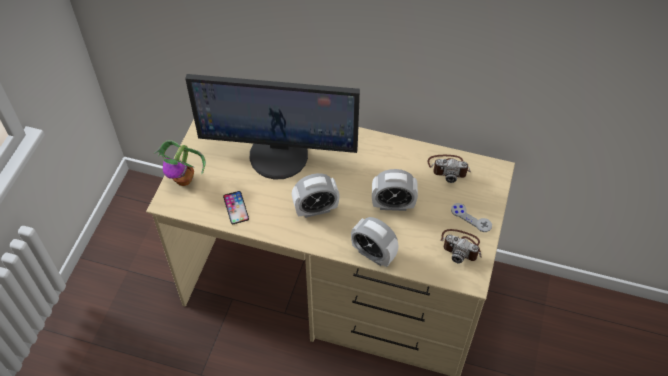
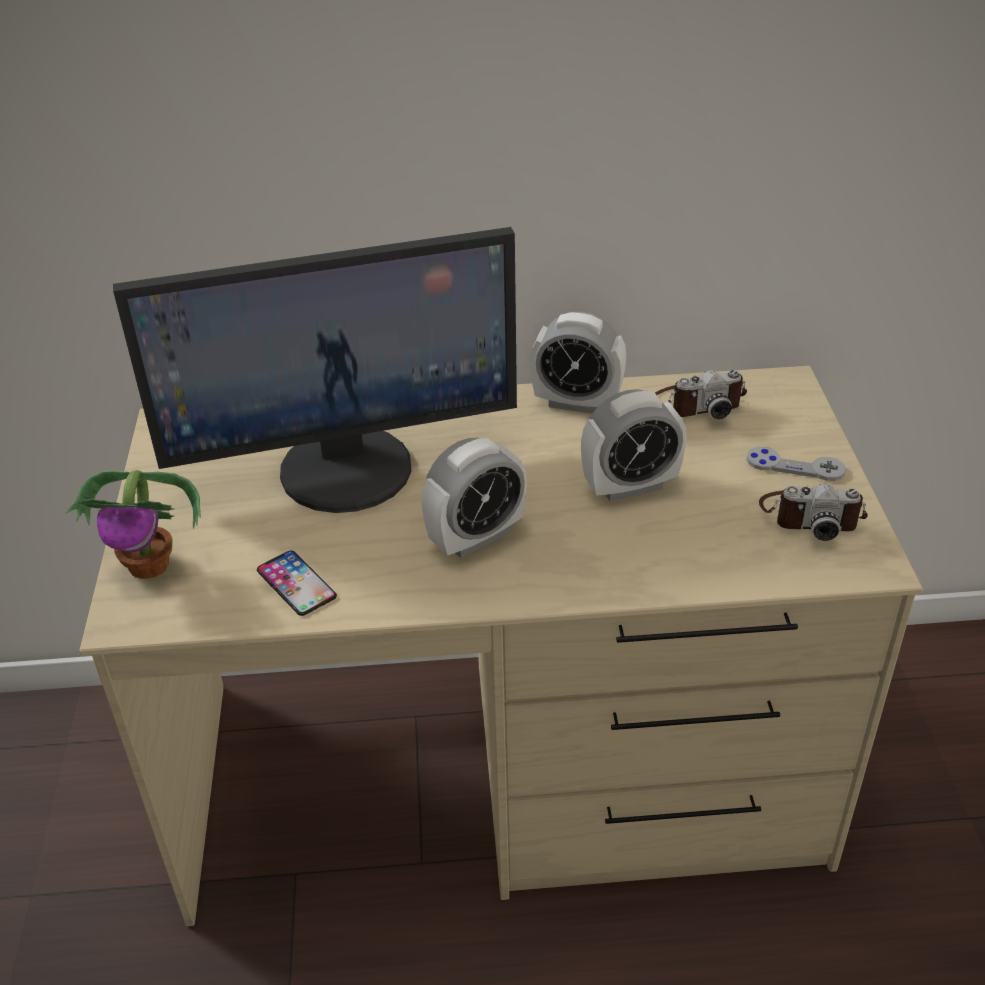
camera: 20 degrees left, 15 degrees down
(373, 254) = (645, 580): alarm clock -> alarm clock (577, 403)

